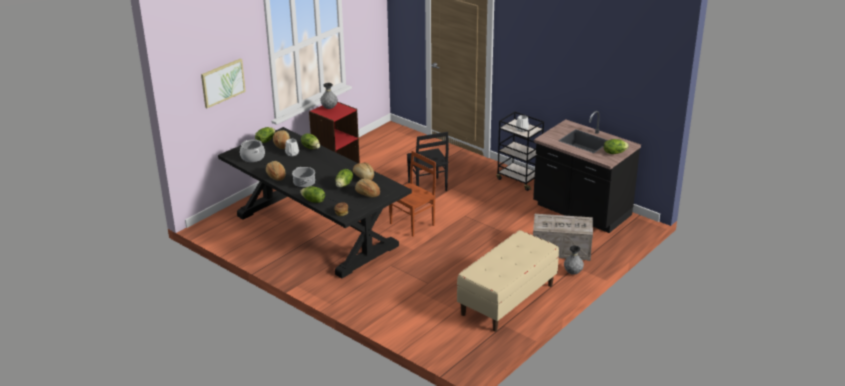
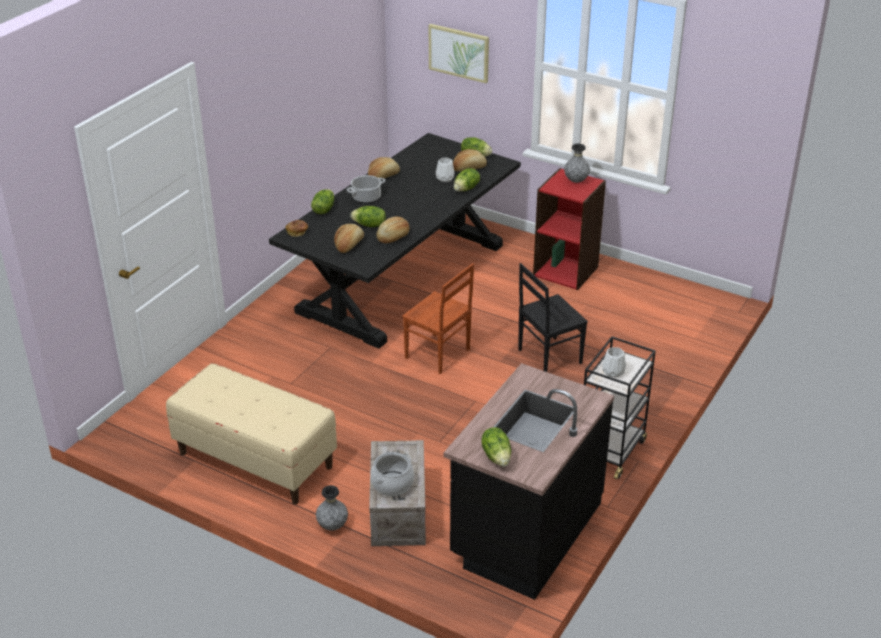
camera: 80 degrees right, 5 degrees up
(252, 157) = (427, 154): cooking pot -> cooking pot (392, 484)

